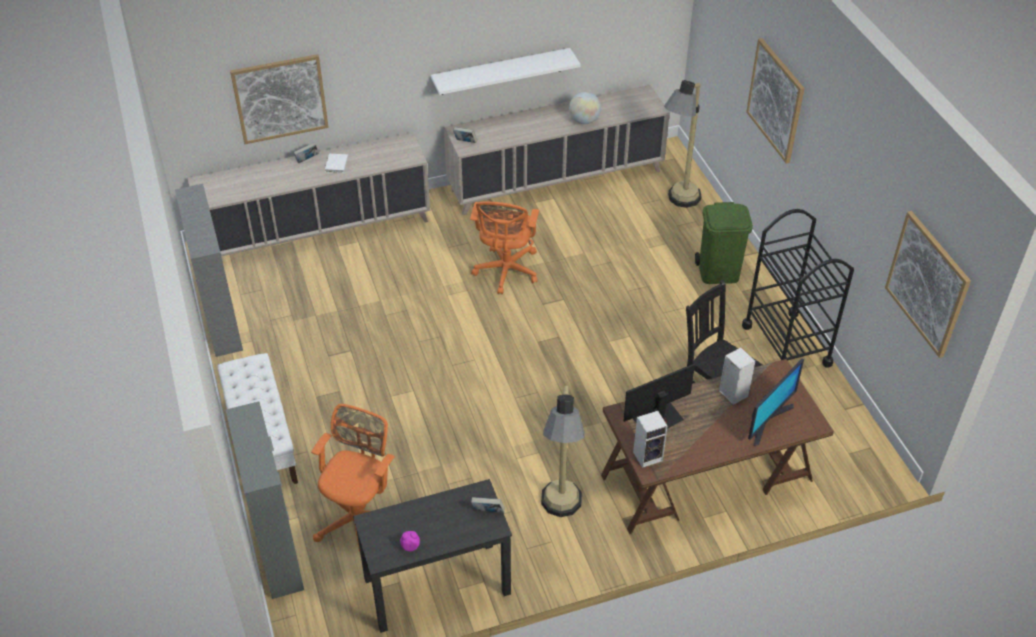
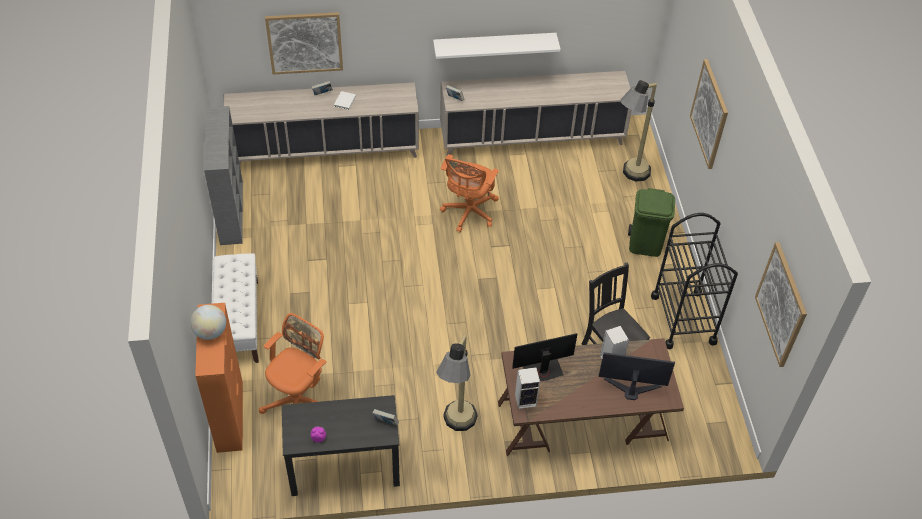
camera: 10 degrees right, 5 degrees up
(278, 552) = (230, 416): grey cabinet -> orange cabinet
(584, 121) = (559, 95): globe -> globe (210, 332)
(767, 420) = (631, 388): monitor -> monitor turned 135 degrees counterclockwise

